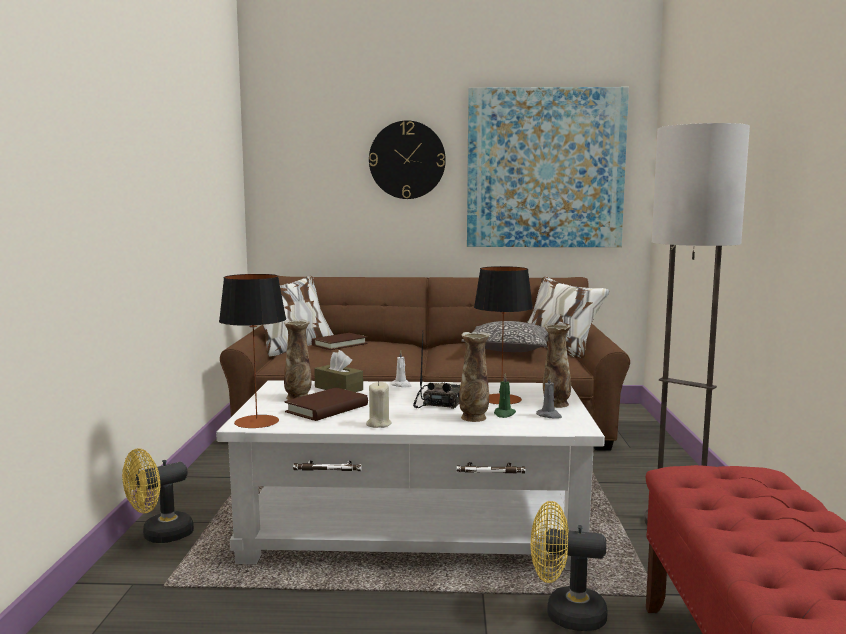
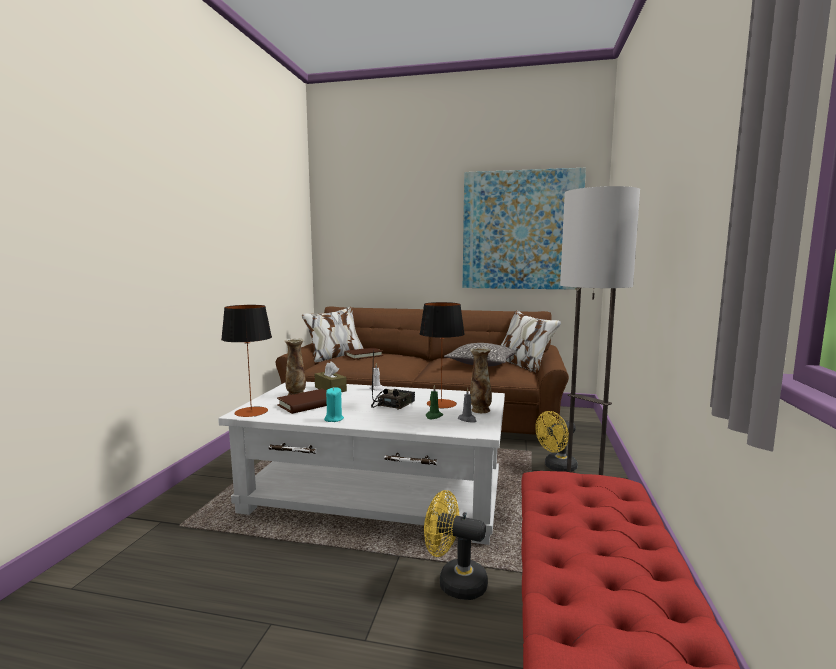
camera: 10 degrees right, 0 degrees up
(160, 535) = (200, 486): yellow fan -> yellow fan (556, 467)
(378, 424) = (334, 419): beige candle -> turquoise candle
(407, 160) = (421, 225): wall clock -> none
(474, 418) = (408, 418): vase -> none

